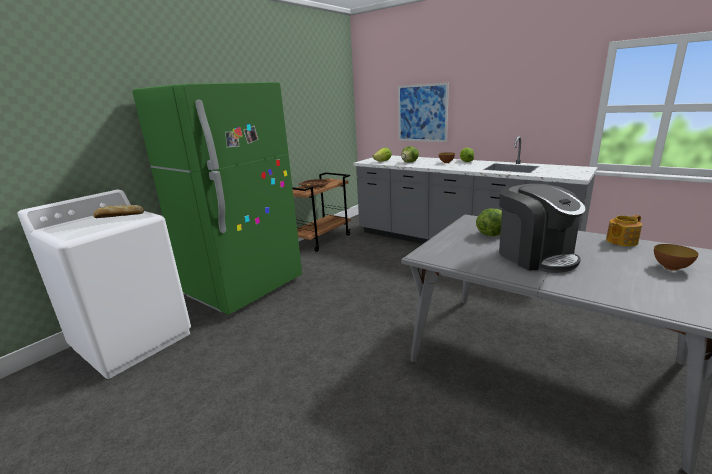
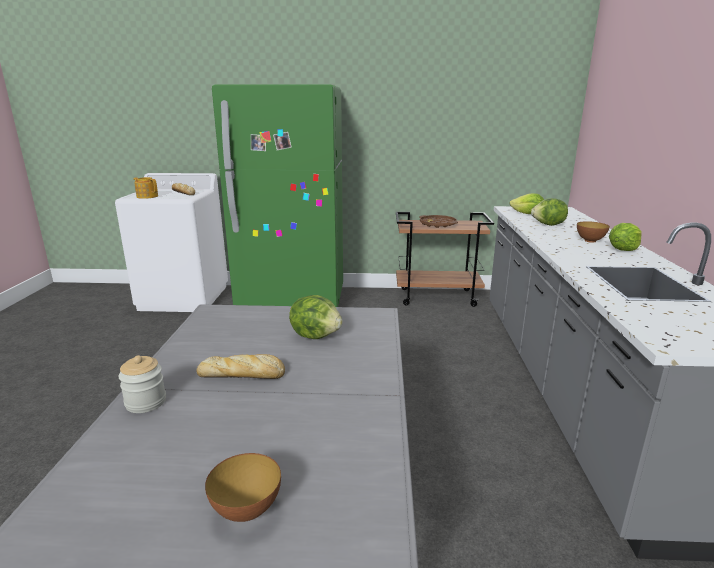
camera: 55 degrees right, 0 degrees up
(422, 113) = (636, 148): picture -> none
(535, 256) = (243, 375): coffee machine -> bread
(561, 283) = (146, 402): none -> jar
(620, 241) = (369, 449): teapot -> teapot (147, 196)

